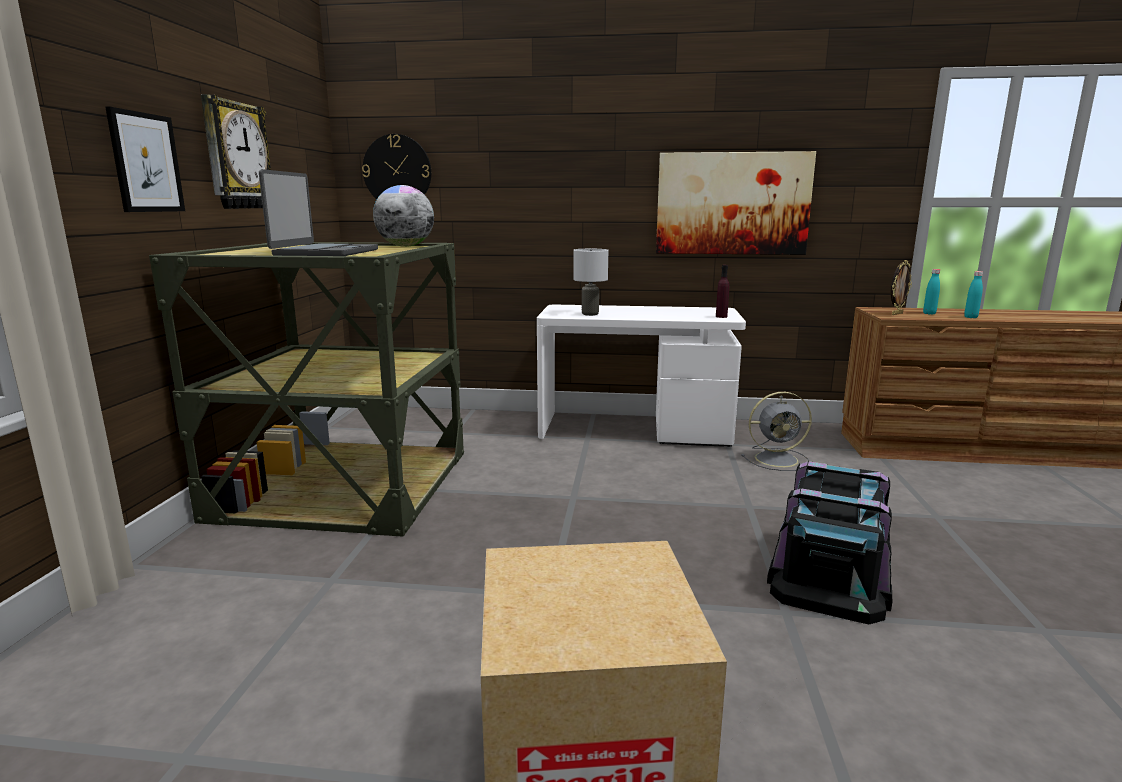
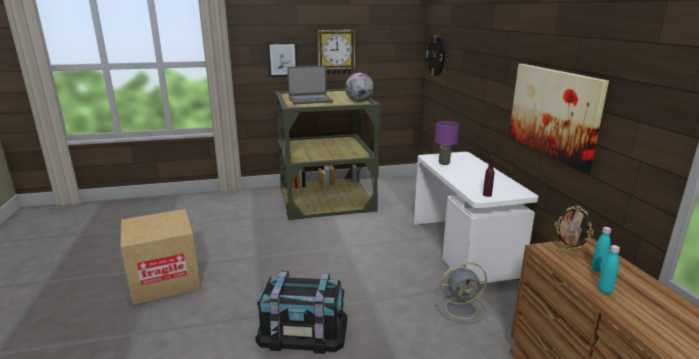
camera: 70 degrees right, 5 degrees up
(590, 314) = (444, 163): white table lamp -> purple table lamp
(778, 459) = (462, 308): grey fan -> grey fan turned 75 degrees counterclockwise

